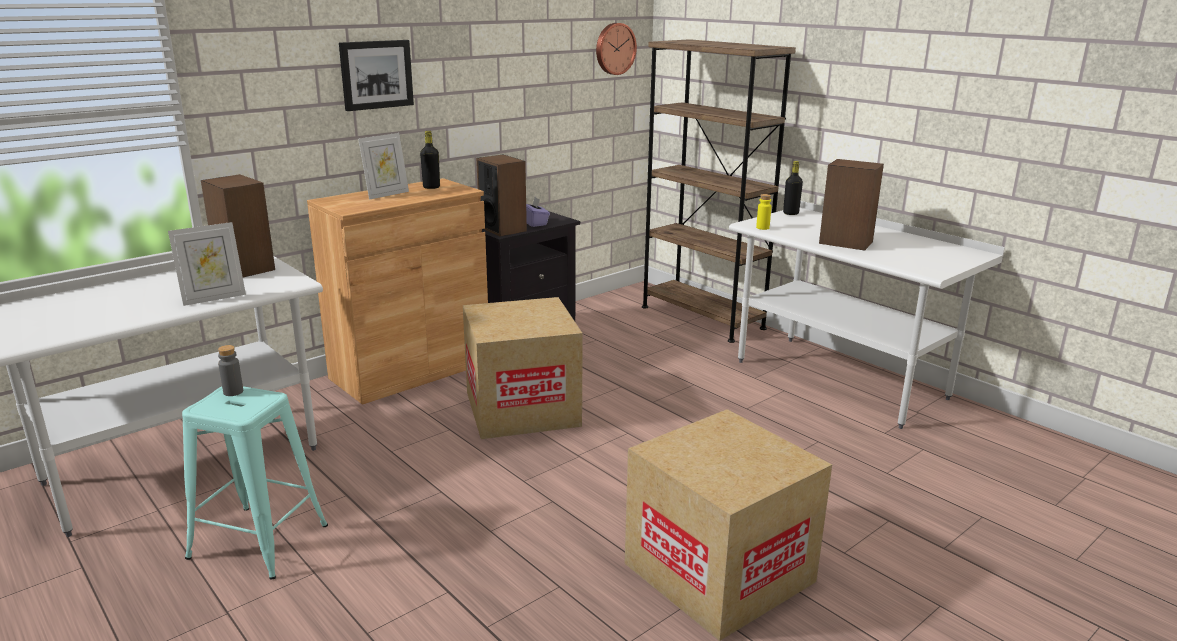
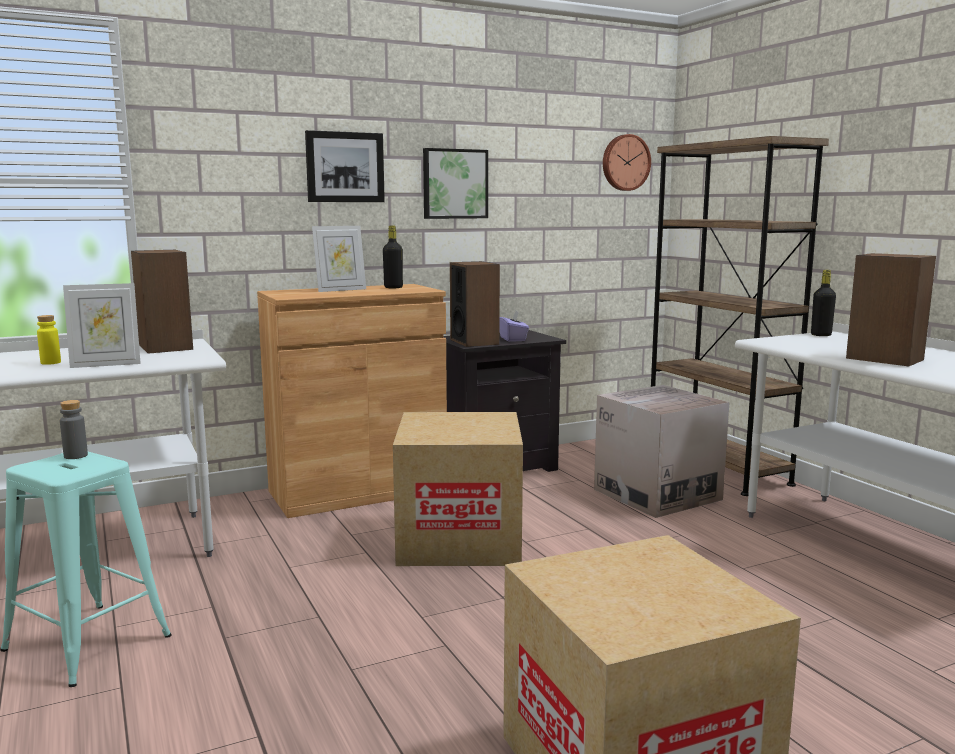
camera: 15 degrees right, 10 degrees down
(472, 81) = (454, 184): none -> picture
(663, 348) = (657, 494): none -> cardboard box
(762, 228) = (776, 344): yellow bottle -> yellow bottle (50, 362)

